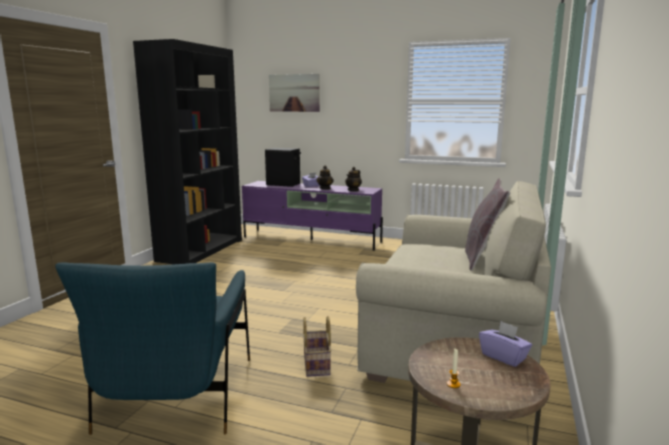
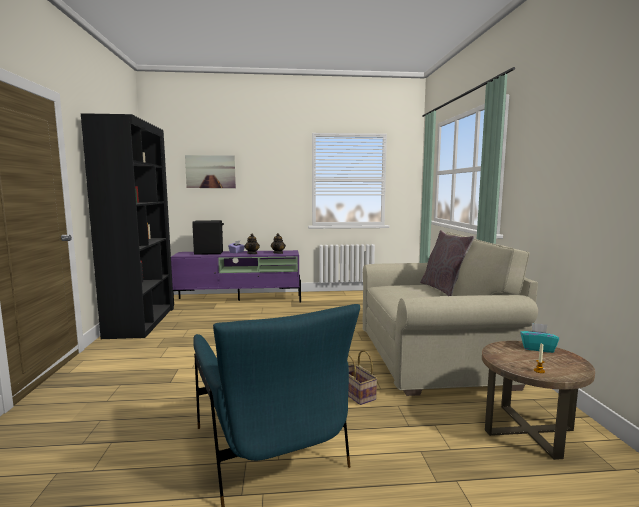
camera: 25 degrees left, 5 degrees down
(503, 357) = (537, 348): purple tissue box -> turquoise tissue box

